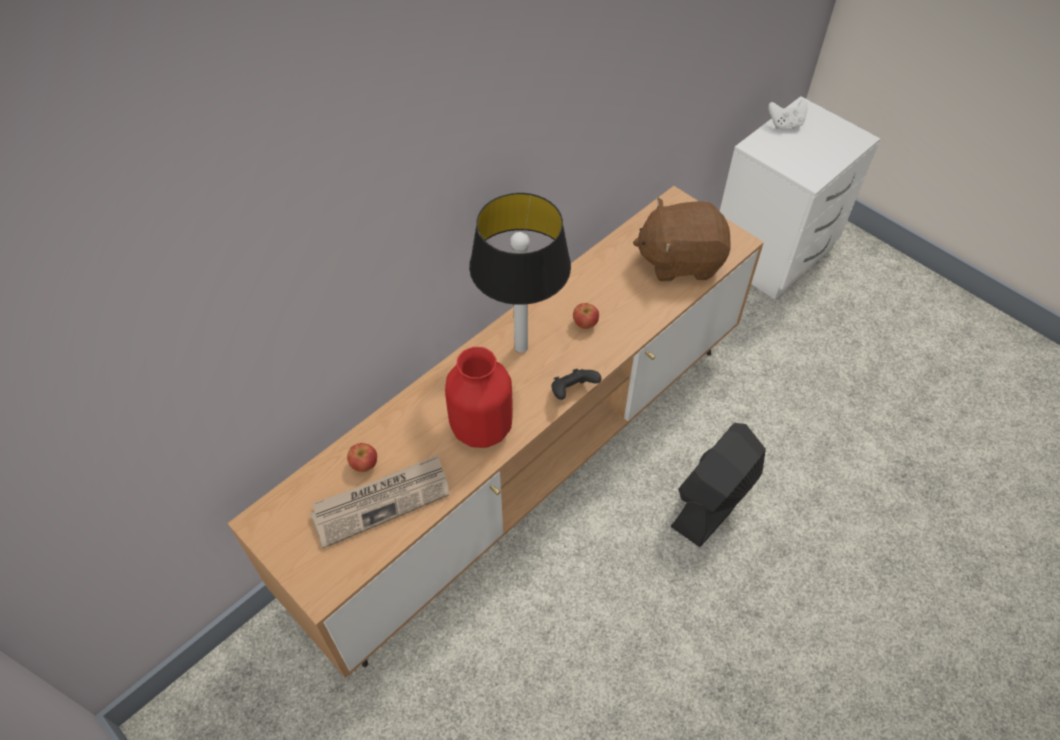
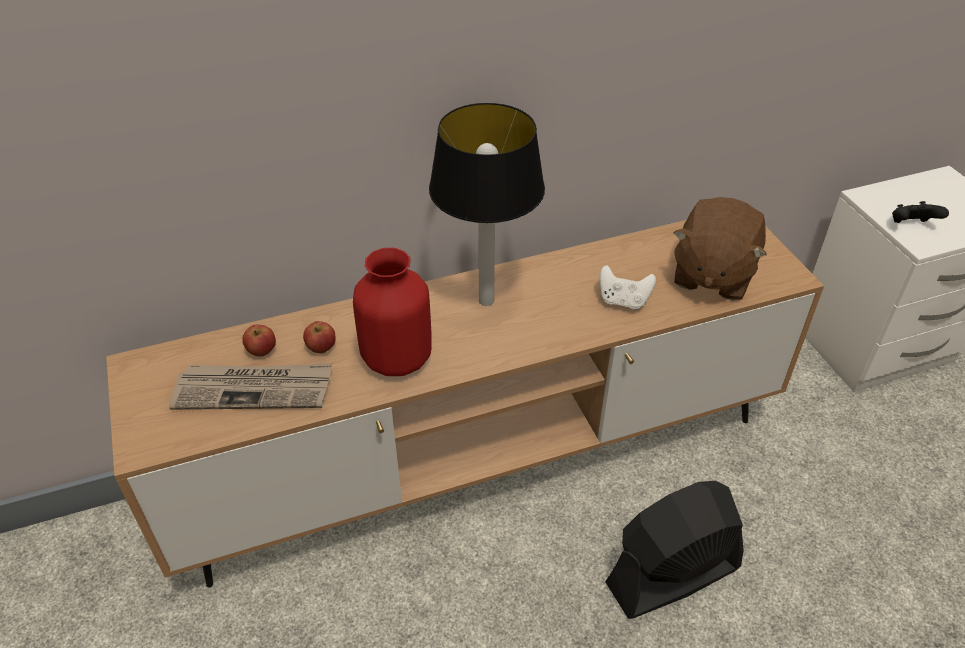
camera: 25 degrees right, 10 degrees down
(572, 391) = (514, 358): black game controller -> black game controller (911, 226)
(585, 323) = (568, 300): apple -> apple (321, 348)
(680, 260) = (712, 274): brown plush toy -> brown plush toy turned 90 degrees counterclockwise
(785, 124) = (915, 186): white game controller -> white game controller (623, 301)

